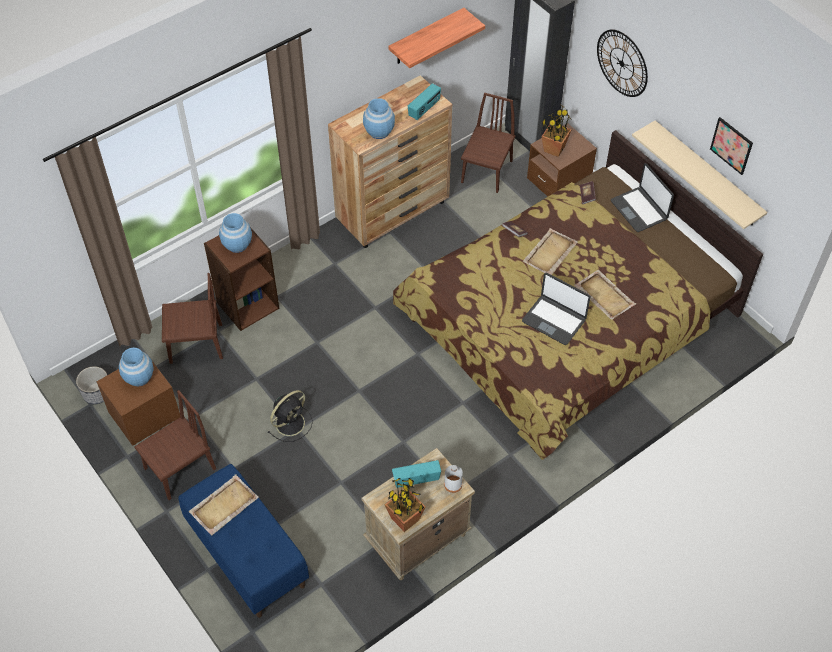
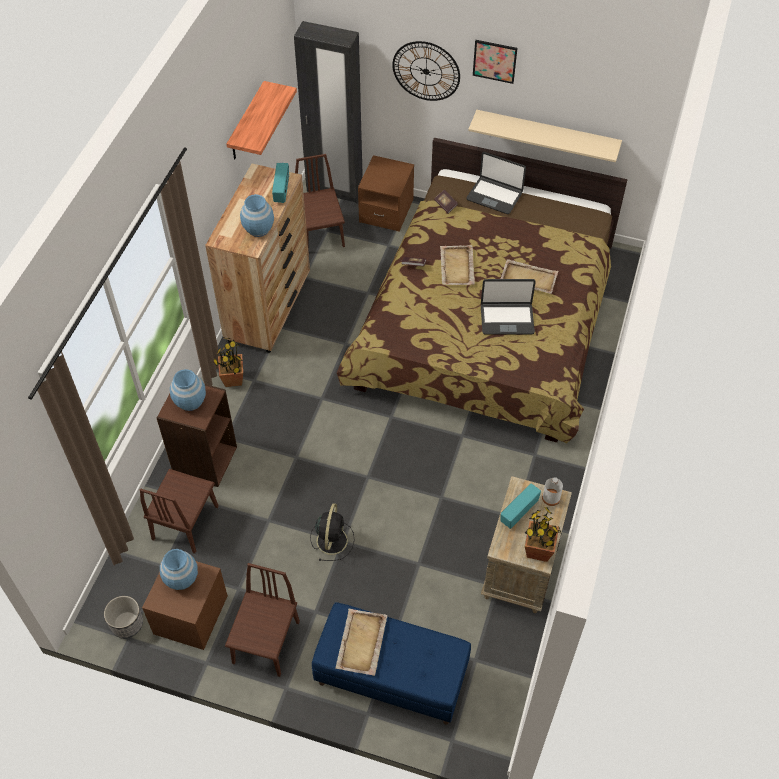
camera: 35 degrees left, 0 degrees up
(196, 343) = (185, 522): brown chair -> brown chair turned 150 degrees clockwise
(554, 149) = (381, 182): potted plant -> potted plant (233, 379)
(731, 145) = (570, 96): picture -> picture (494, 61)

